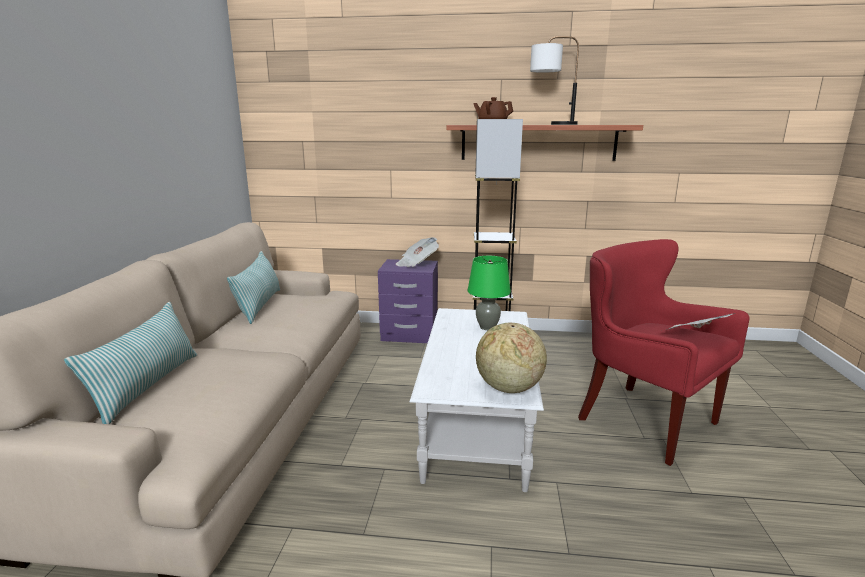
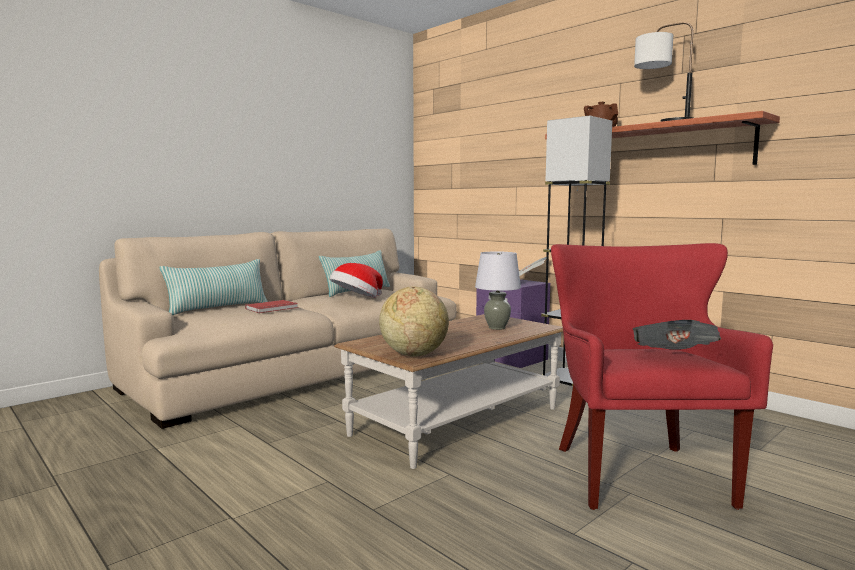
camera: 40 degrees right, 10 degrees down
(229, 364) = (272, 308): none -> red book
(290, 320) = (356, 299): none -> hat
(476, 422) = (457, 421): white coffee table -> brown coffee table
(487, 327) = (496, 328): green table lamp -> grey table lamp

